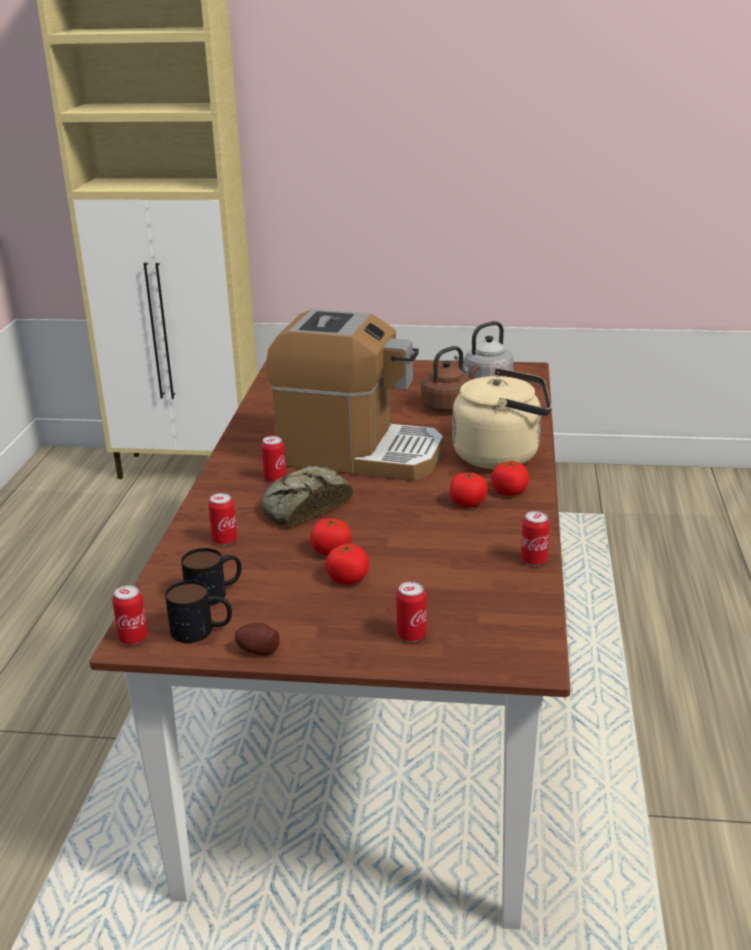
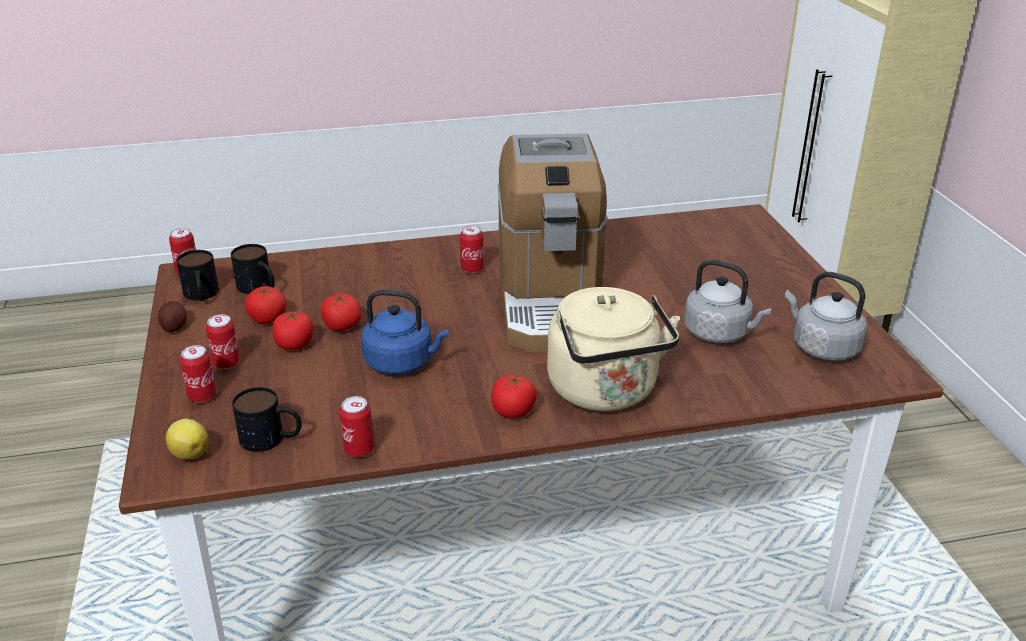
camera: 70 degrees right, 5 degrees up
(224, 540) = (346, 272): can -> can (226, 363)
(303, 506) = (423, 295): bread -> none
(414, 528) = (402, 363): none -> blue kettle
(448, 406) = (720, 333): brown kettle -> grey kettle
(467, 503) = (472, 387): tomato -> tomato (267, 319)
(500, 600) = (272, 439): none -> mug
(504, 645) = (190, 453): none -> lemon

